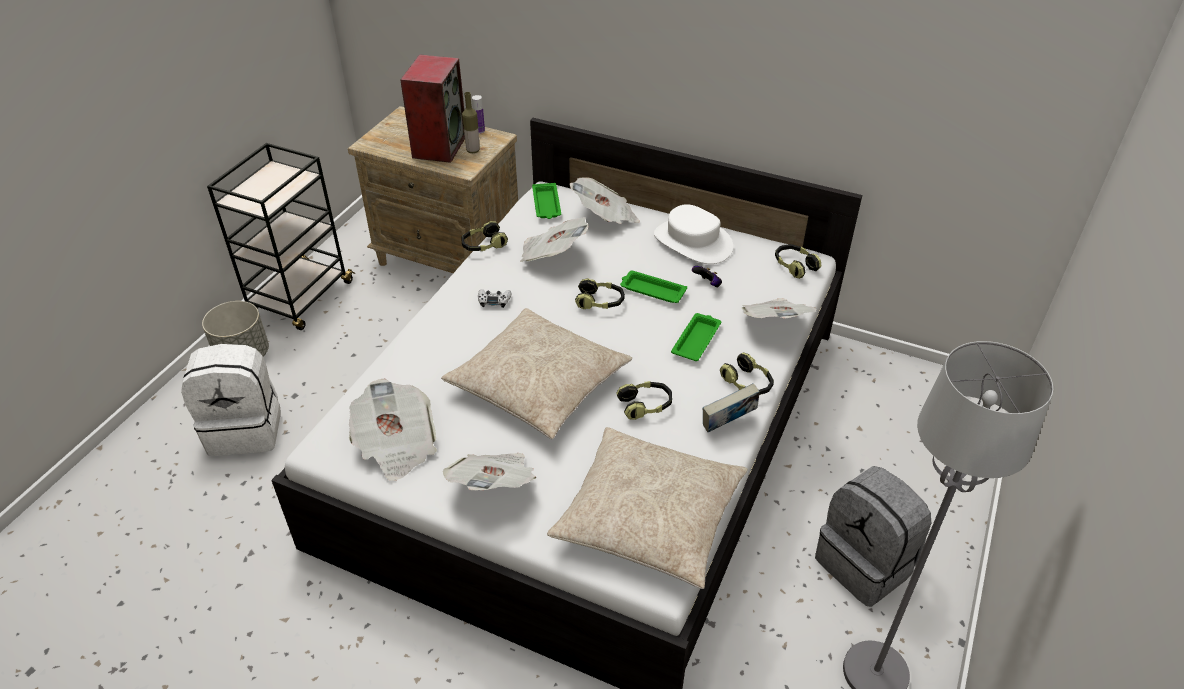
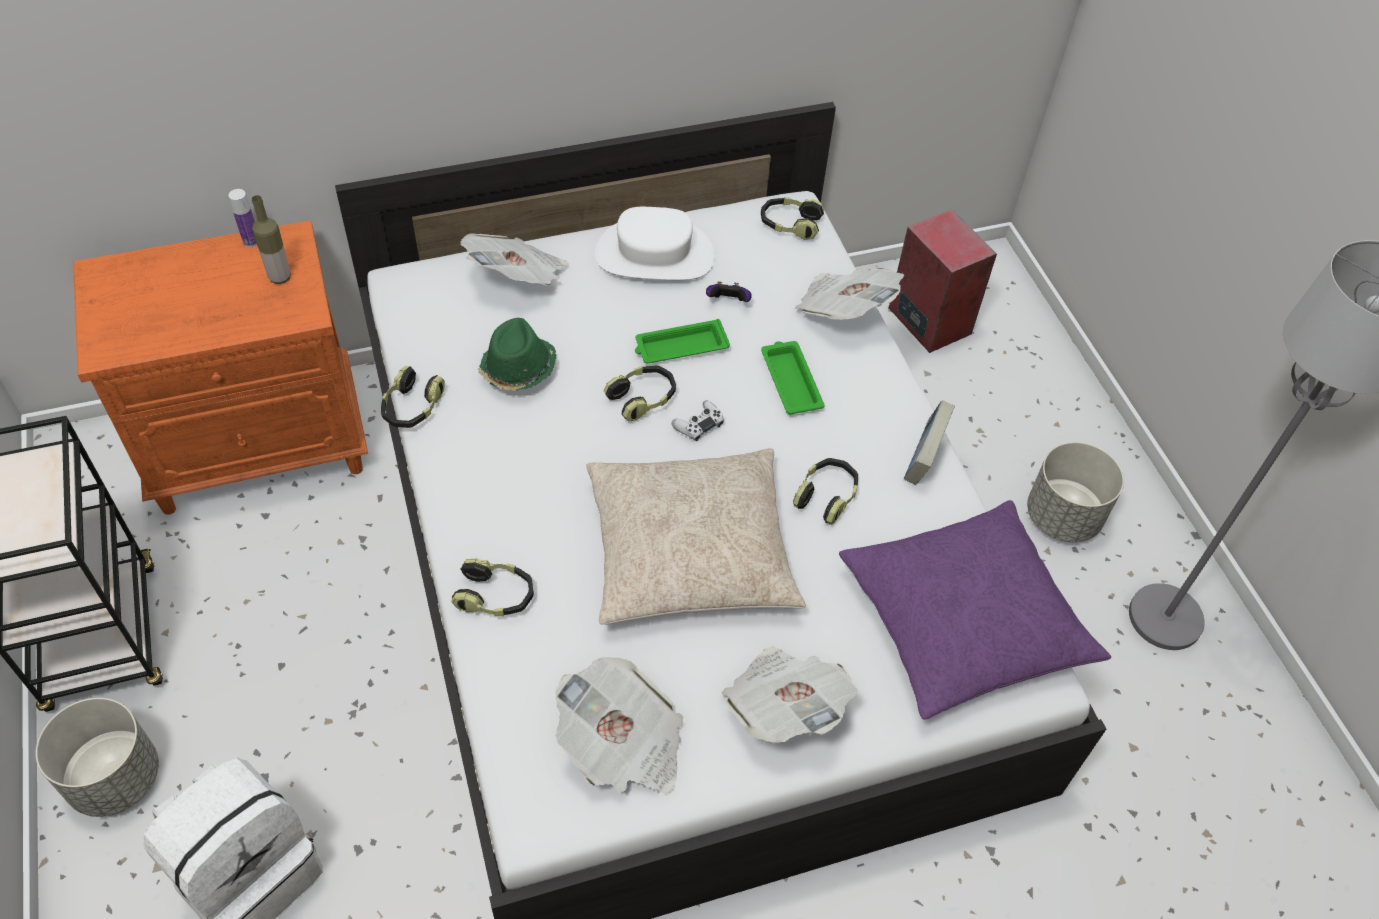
camera: 45 degrees left, 10 degrees up
(439, 146) = (220, 296): speaker -> speaker (928, 320)
(450, 258) = (260, 444): beige nightstand -> orange nightstand
(494, 301) = (515, 476): white game controller -> white game controller (698, 424)
(546, 205) = (428, 301): green tray -> none
(552, 255) = (518, 369): newspaper -> green hat
(649, 516) = (963, 620): beige pillow -> purple pillow
(747, 383) = (892, 400): headphones -> headphones (495, 596)
(865, 564) = (1063, 516): grey backpack -> grey planter

